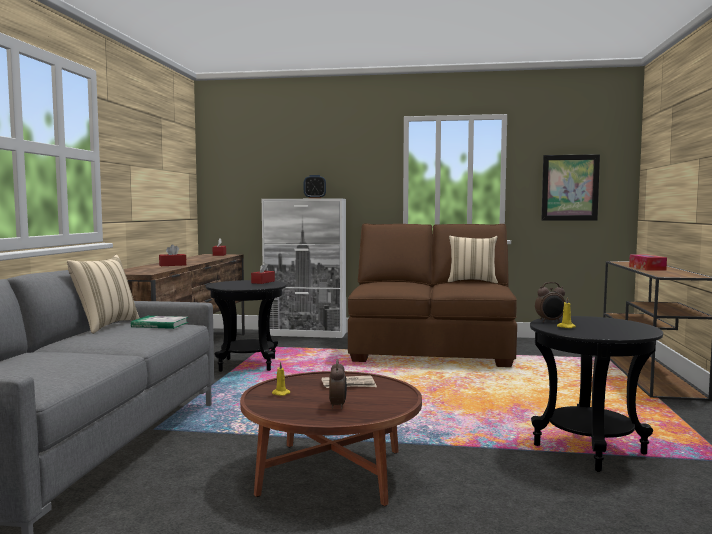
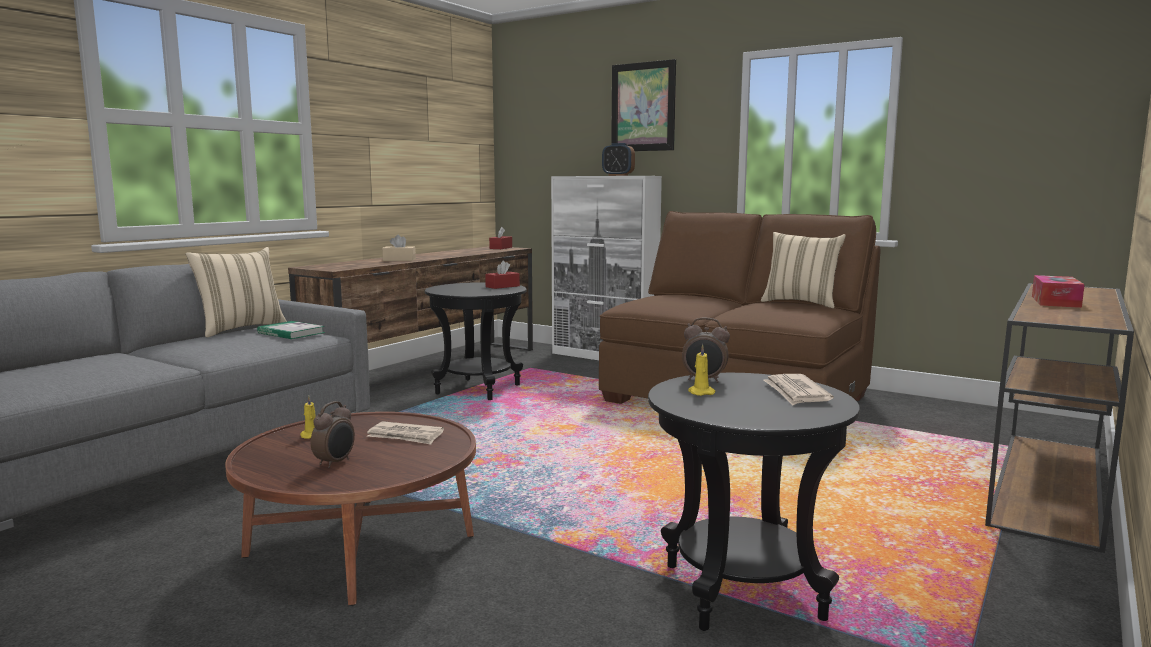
camera: 25 degrees right, 5 degrees up
(172, 265) = (399, 260): red tissue box -> beige tissue box
(570, 187) = (1005, 156): picture -> picture (643, 107)
(609, 322) = (796, 393): none -> newspaper

